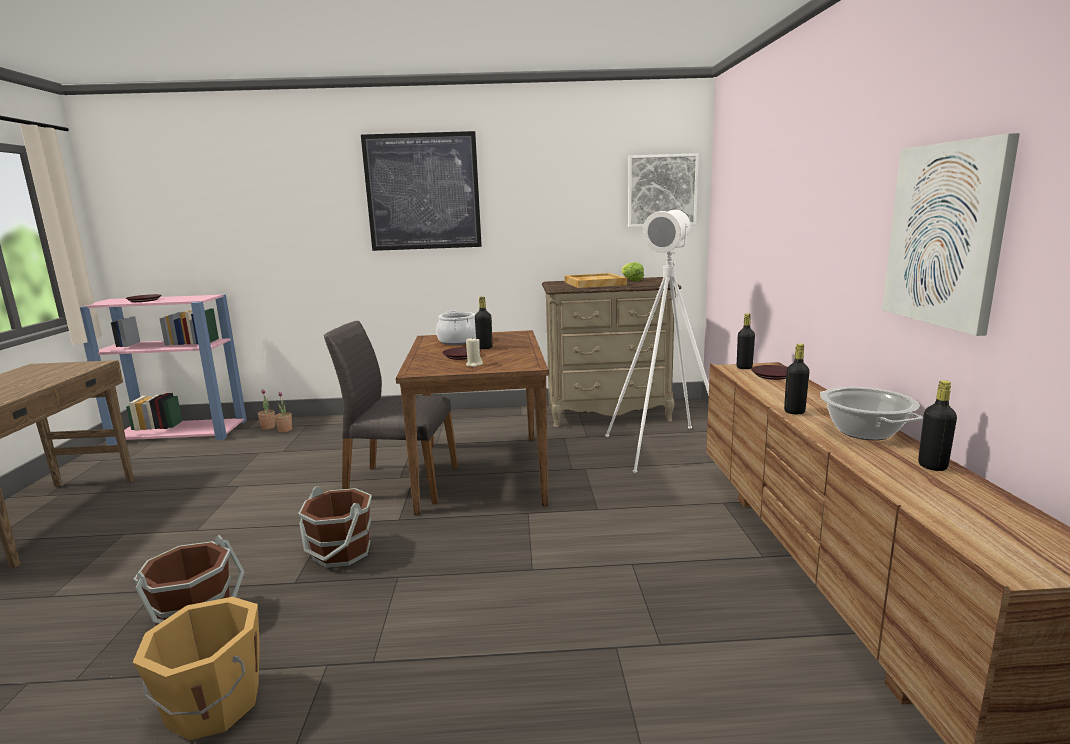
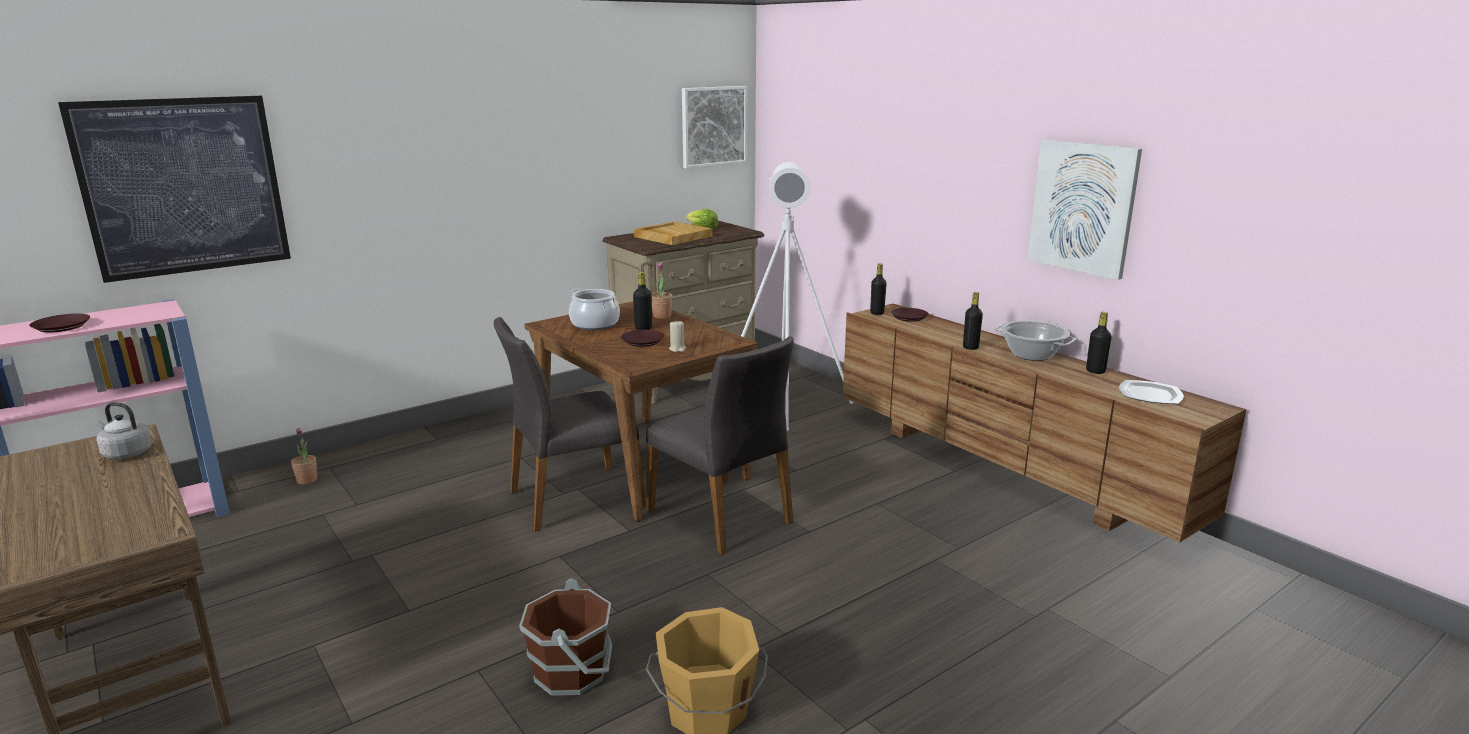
camera: 35 degrees left, 5 degrees up
(67, 371) = (125, 453): none -> grey kettle
(268, 427) = (271, 482): potted plant -> potted plant (662, 316)
(341, 552) = (620, 574): brown bucket -> none
(423, 192) = (458, 135): picture -> picture (184, 186)
(480, 530) = (722, 516): none -> grey chair
(980, 513) = (1149, 394): none -> plate

